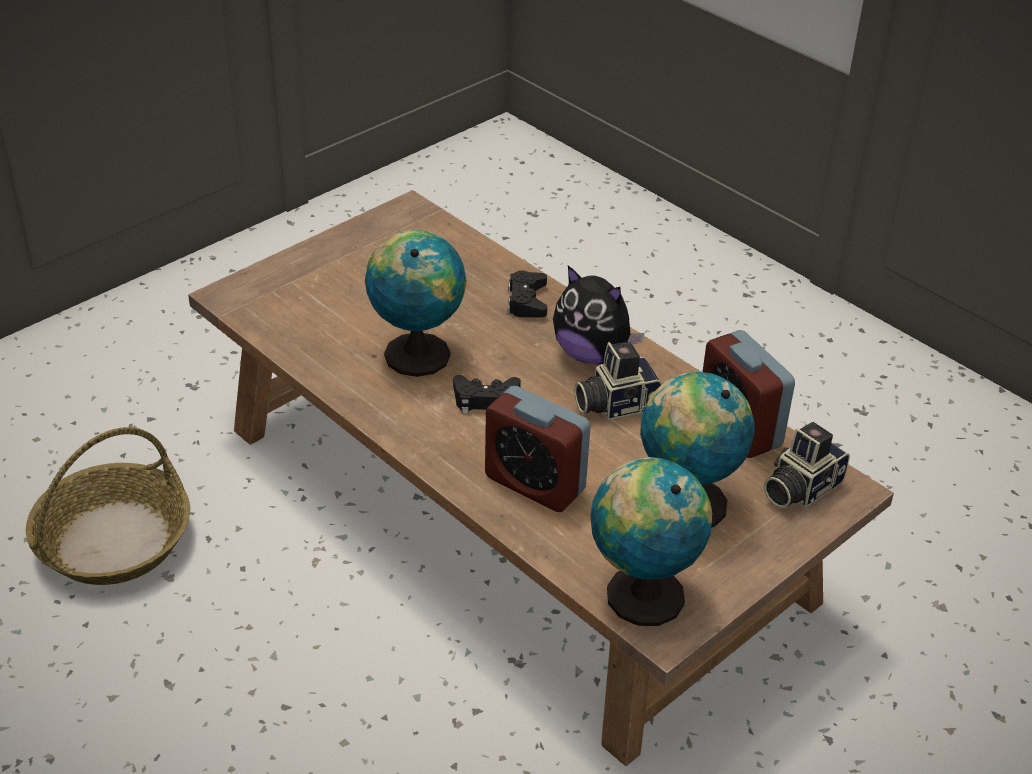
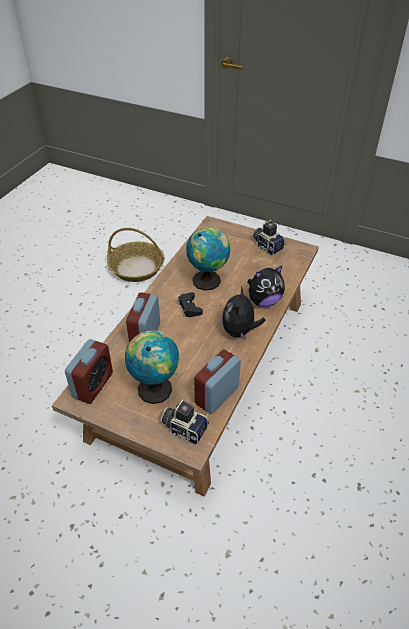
camera: 70 degrees right, 5 degrees up
(527, 301) = (264, 301): black game controller -> plush toy
(615, 404) = (210, 347): camera -> camera (267, 246)
(640, 593) = (93, 385): globe -> alarm clock

